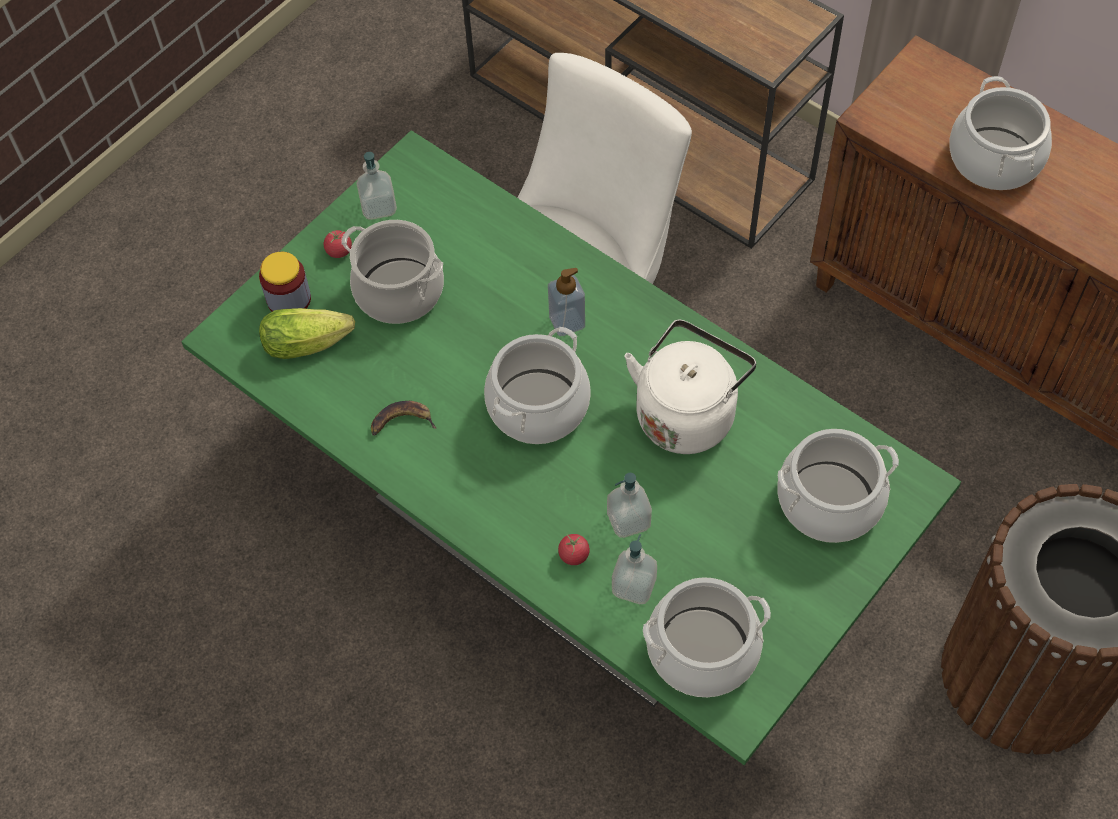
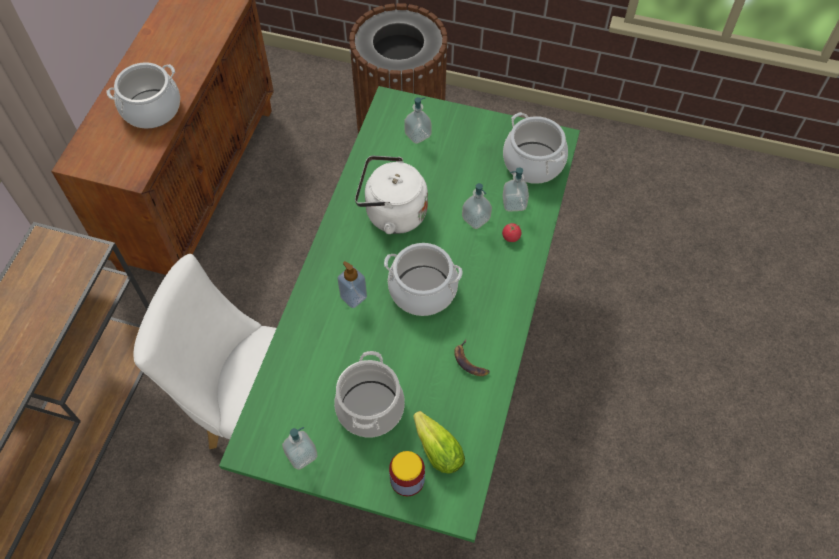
camera: 115 degrees left, 0 degrees up
(339, 251) = (351, 464): tomato -> none
(829, 501) = (418, 135): cooking pot -> soap dispenser

